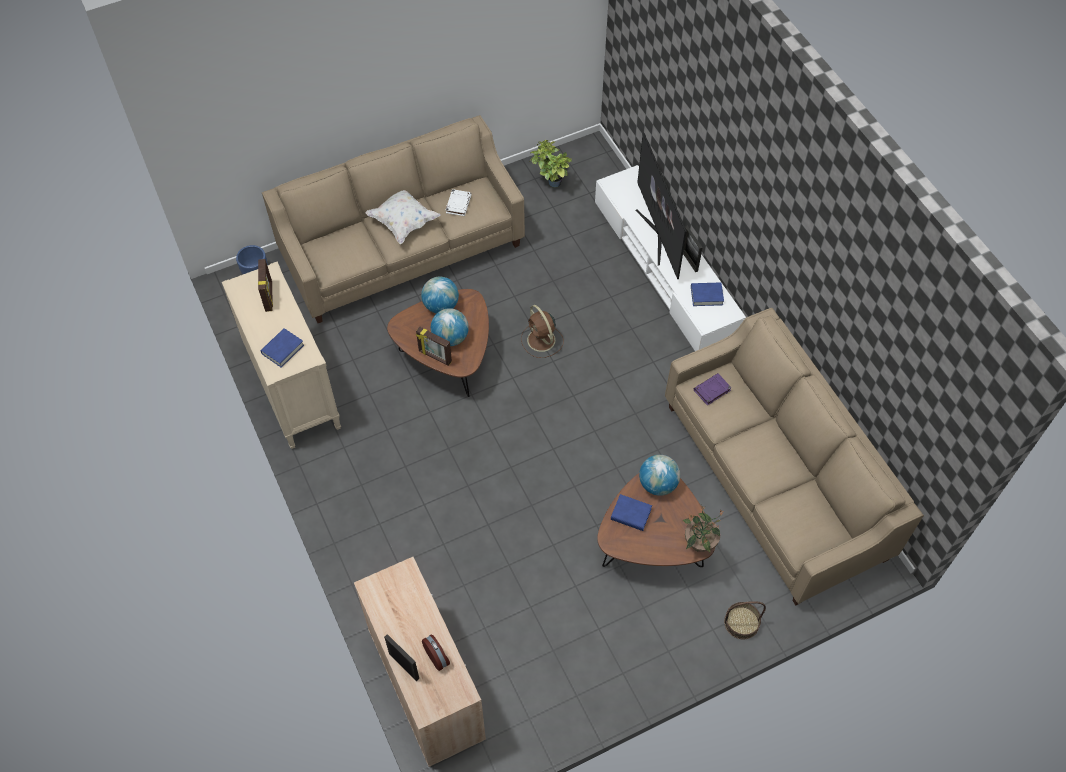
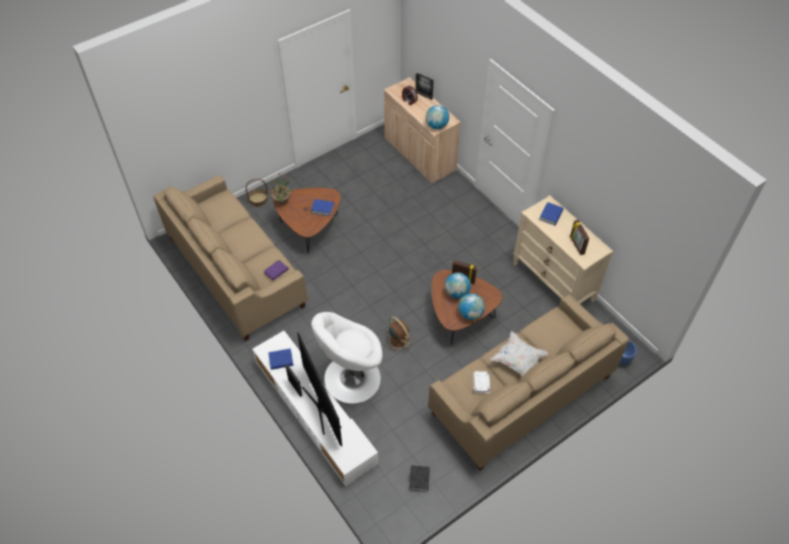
camera: 170 degrees right, 5 degrees down
(550, 183) = (419, 479): potted plant -> black book
(613, 300) = (351, 378): none -> white armchair
(658, 484) = (308, 226): globe -> globe (437, 126)

